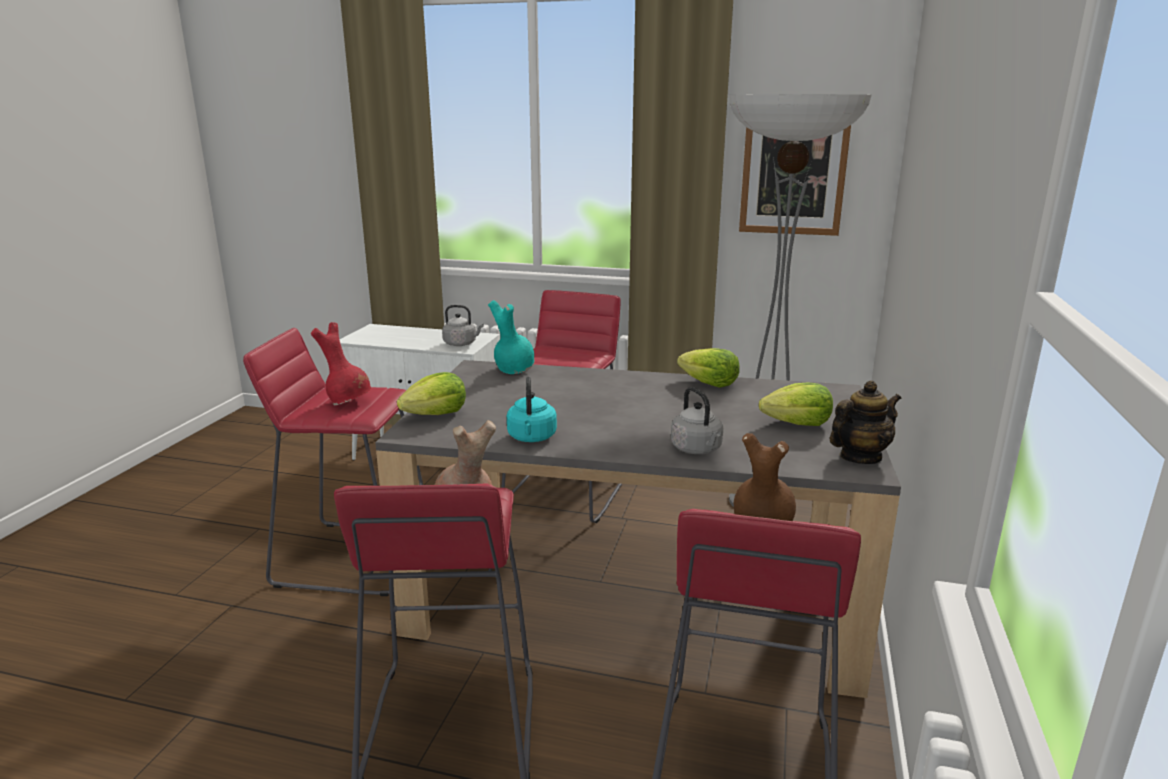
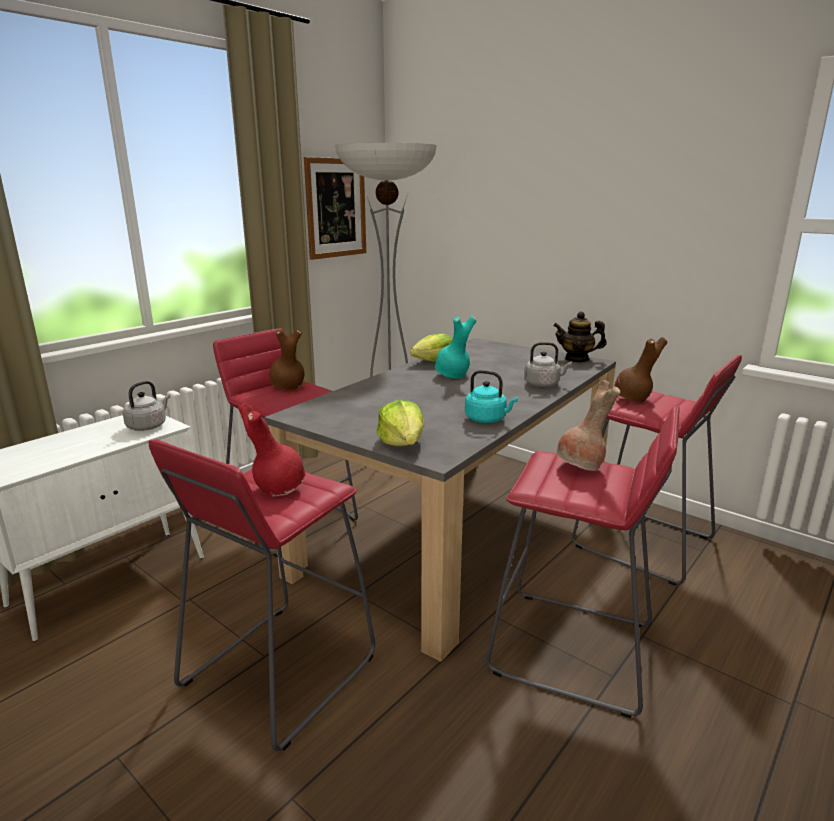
camera: 65 degrees left, 0 degrees up
(512, 370) = (324, 404): turquoise vase -> turquoise vase (452, 376)
(574, 354) = (287, 387): none -> brown vase
(797, 424) = (522, 359): lettuce -> none
(859, 457) = (577, 359): teapot -> teapot turned 75 degrees counterclockwise

